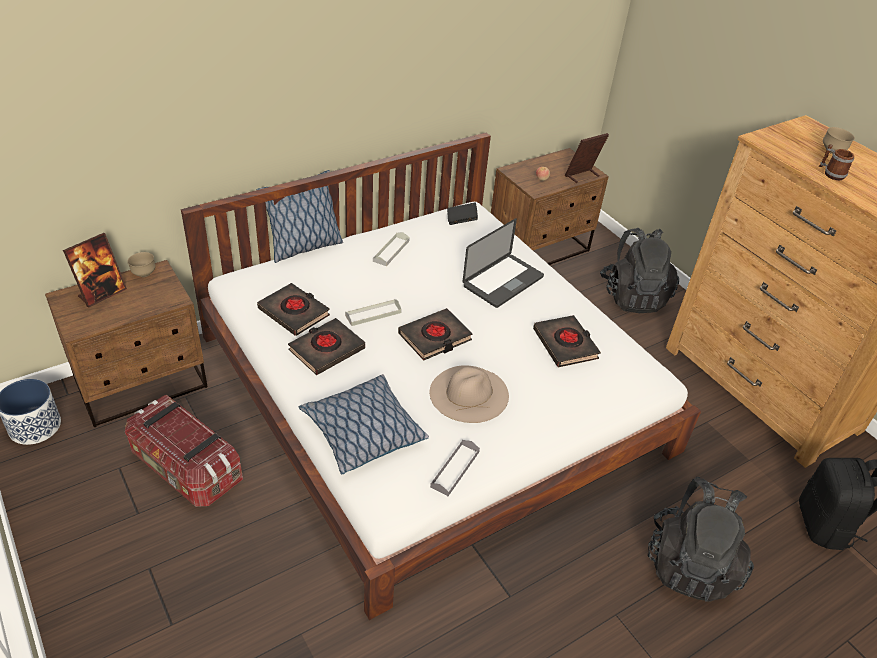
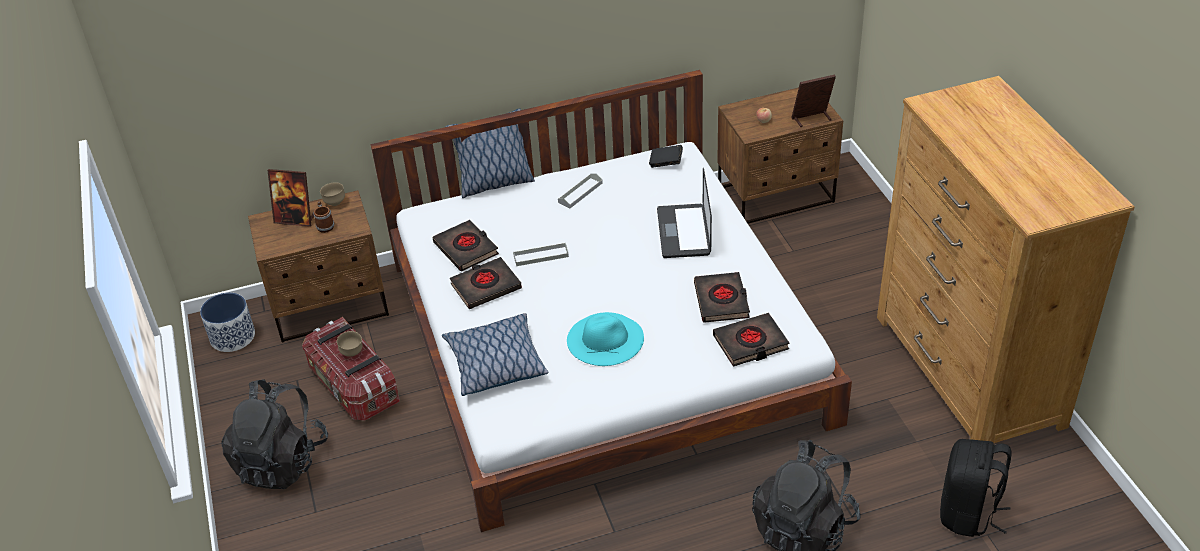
camera: 20 degrees right, 0 degrees up
(102, 293) = (295, 219): picture frame -> picture frame turned 45 degrees clockwise
(435, 338) = (592, 284): black book -> black book (750, 343)
(455, 469) = (567, 404): grey tray -> none
(469, 393) = (605, 339): beige hat -> turquoise hat
(503, 282) = (683, 232): laptop -> laptop turned 120 degrees clockwise
(633, 296) = (864, 257): black backpack -> black backpack (281, 461)
(830, 173) = (974, 145): mug -> mug (325, 225)
(832, 152) = (996, 121): brown bowl -> brown bowl (352, 353)

